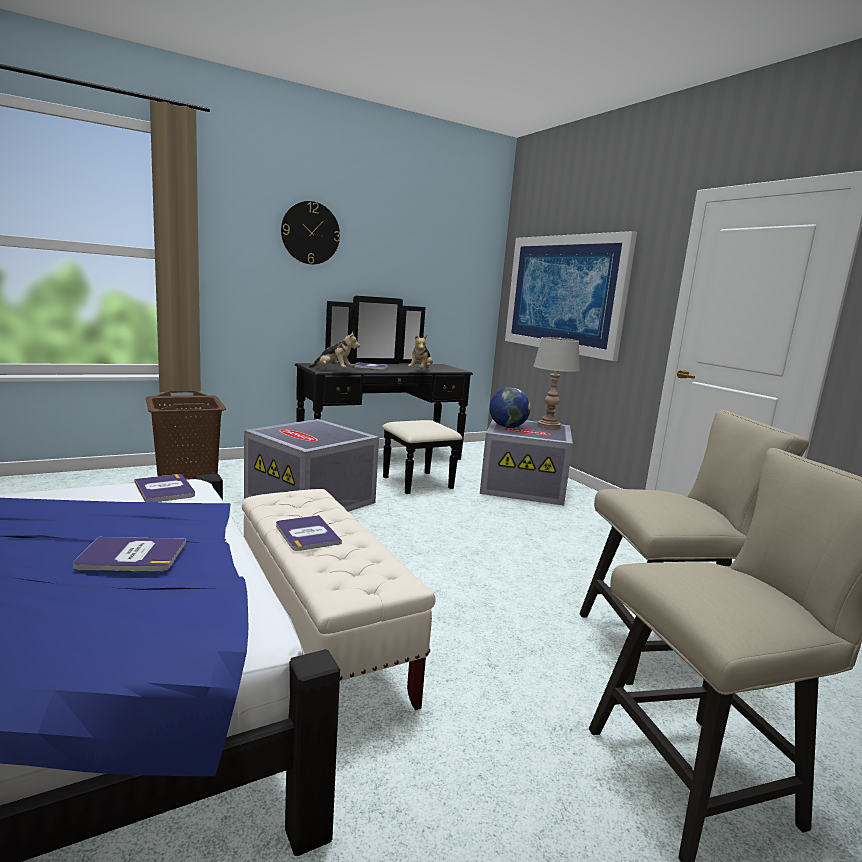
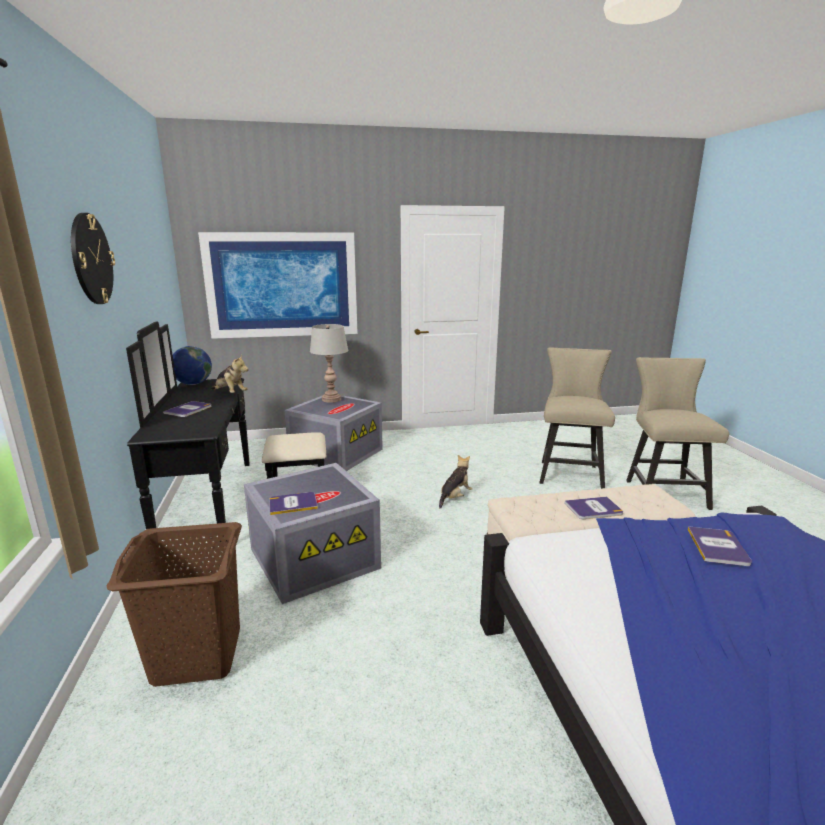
camera: 70 degrees left, 5 degrees up
(164, 489) = (560, 551): book -> book (293, 504)
(334, 370) = (209, 427): plush toy -> plush toy (455, 497)
(507, 427) = (326, 412): globe -> globe (193, 384)

